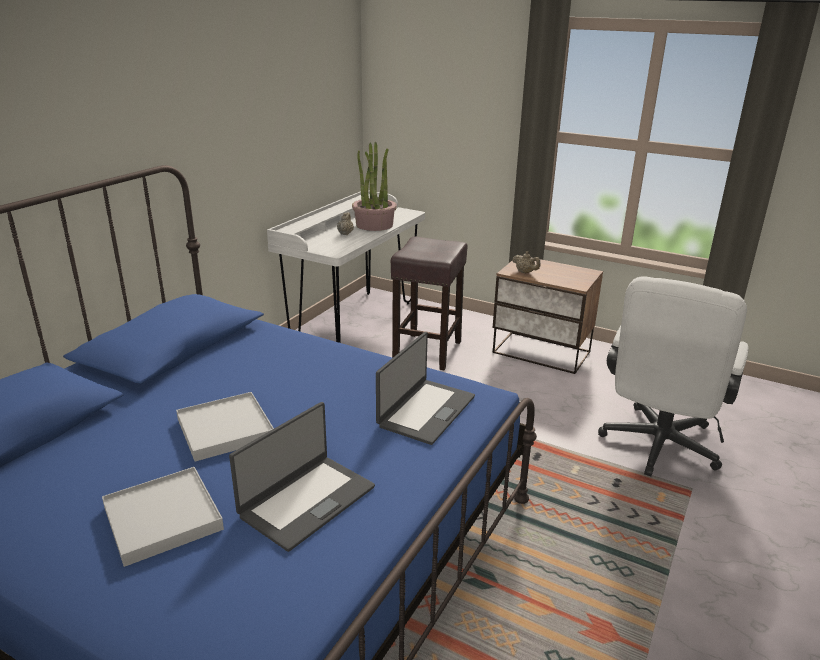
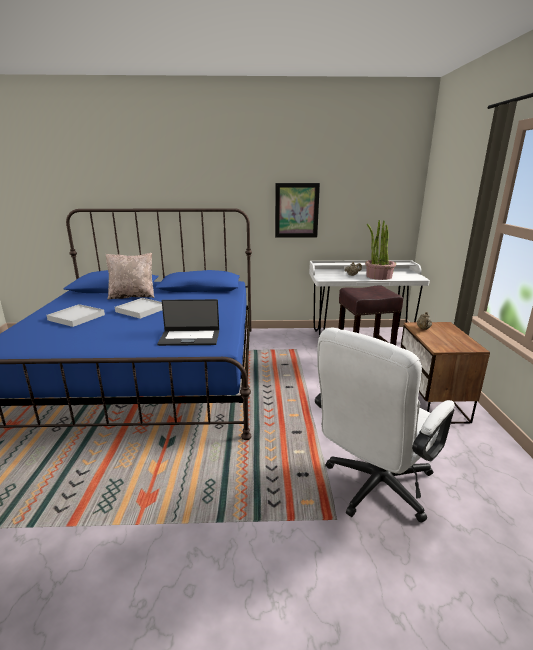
camera: 60 degrees right, 5 degrees down
(114, 424) = (132, 296): none -> beige pillow
(238, 147) = (296, 210): none -> picture
(306, 501) = (97, 334): laptop -> none
(657, 448) = (373, 488): white office chair -> white office chair turned 45 degrees counterclockwise

